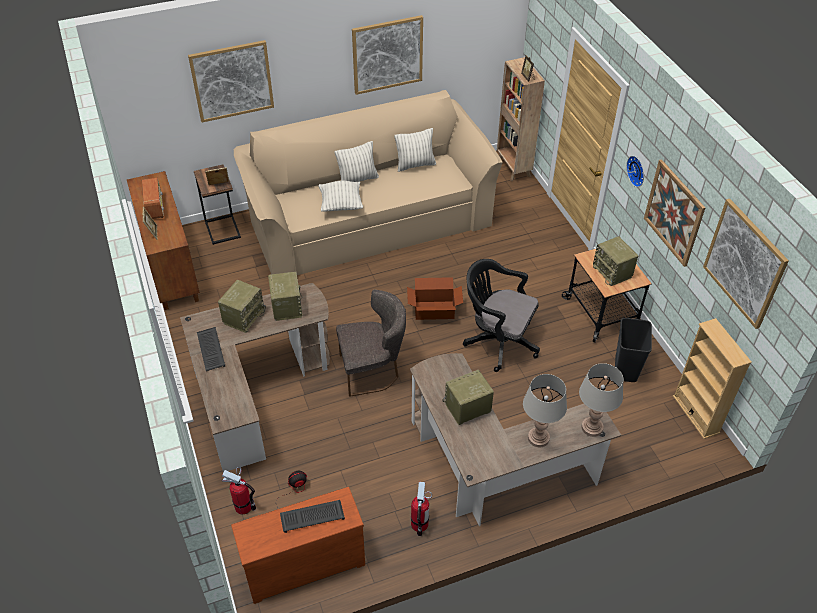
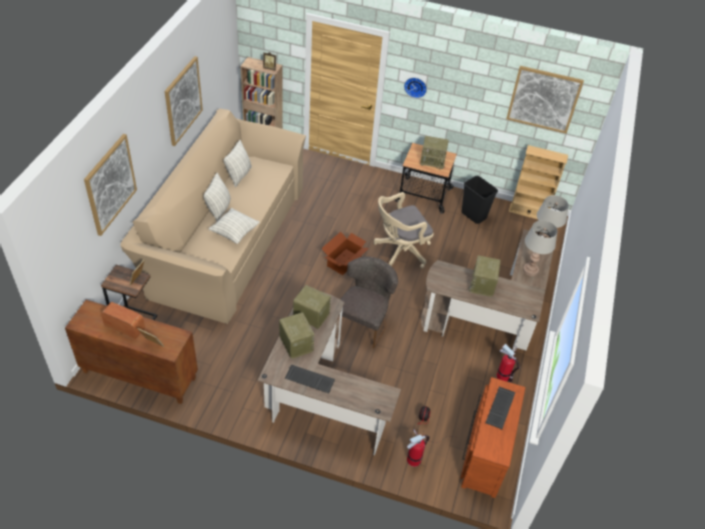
camera: 55 degrees left, 0 degrees up
(497, 341) = (399, 251): black office chair -> beige office chair
(674, 212) = (464, 98): picture -> none

